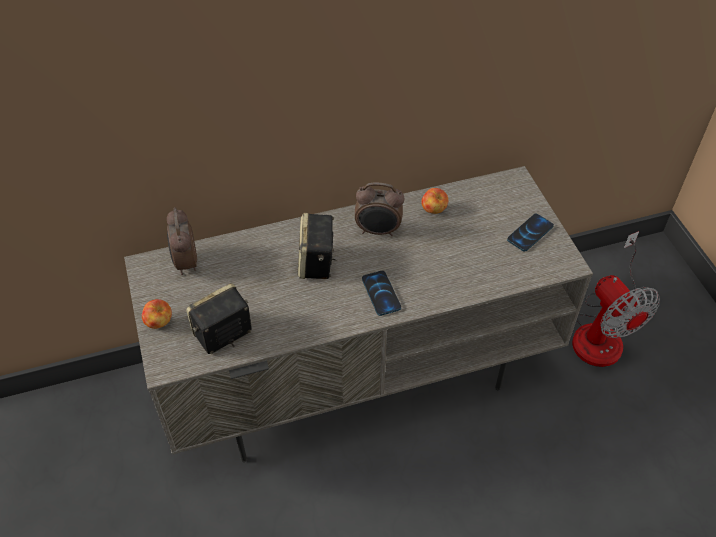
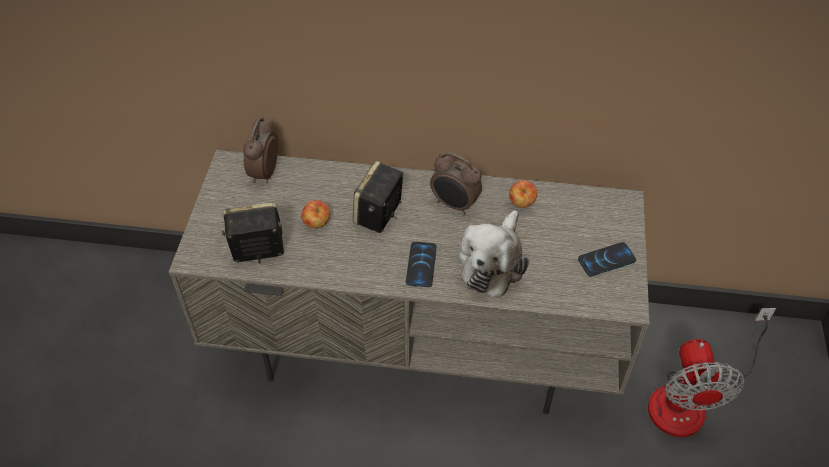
camera: 25 degrees right, 0 degrees up
(159, 322) = (210, 218): apple -> apple (316, 223)
(440, 269) = (493, 263): none -> plush toy

